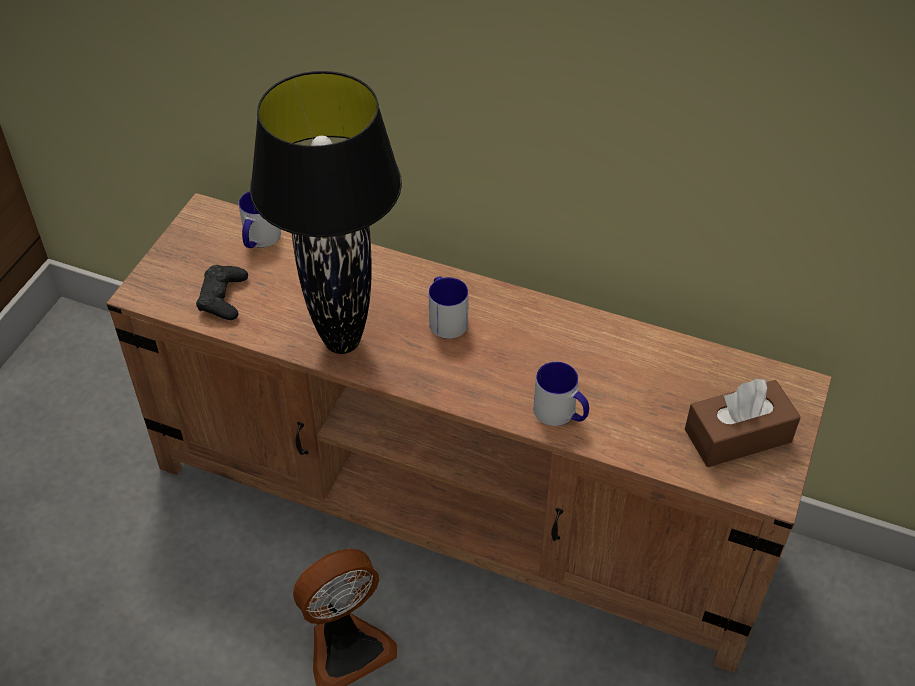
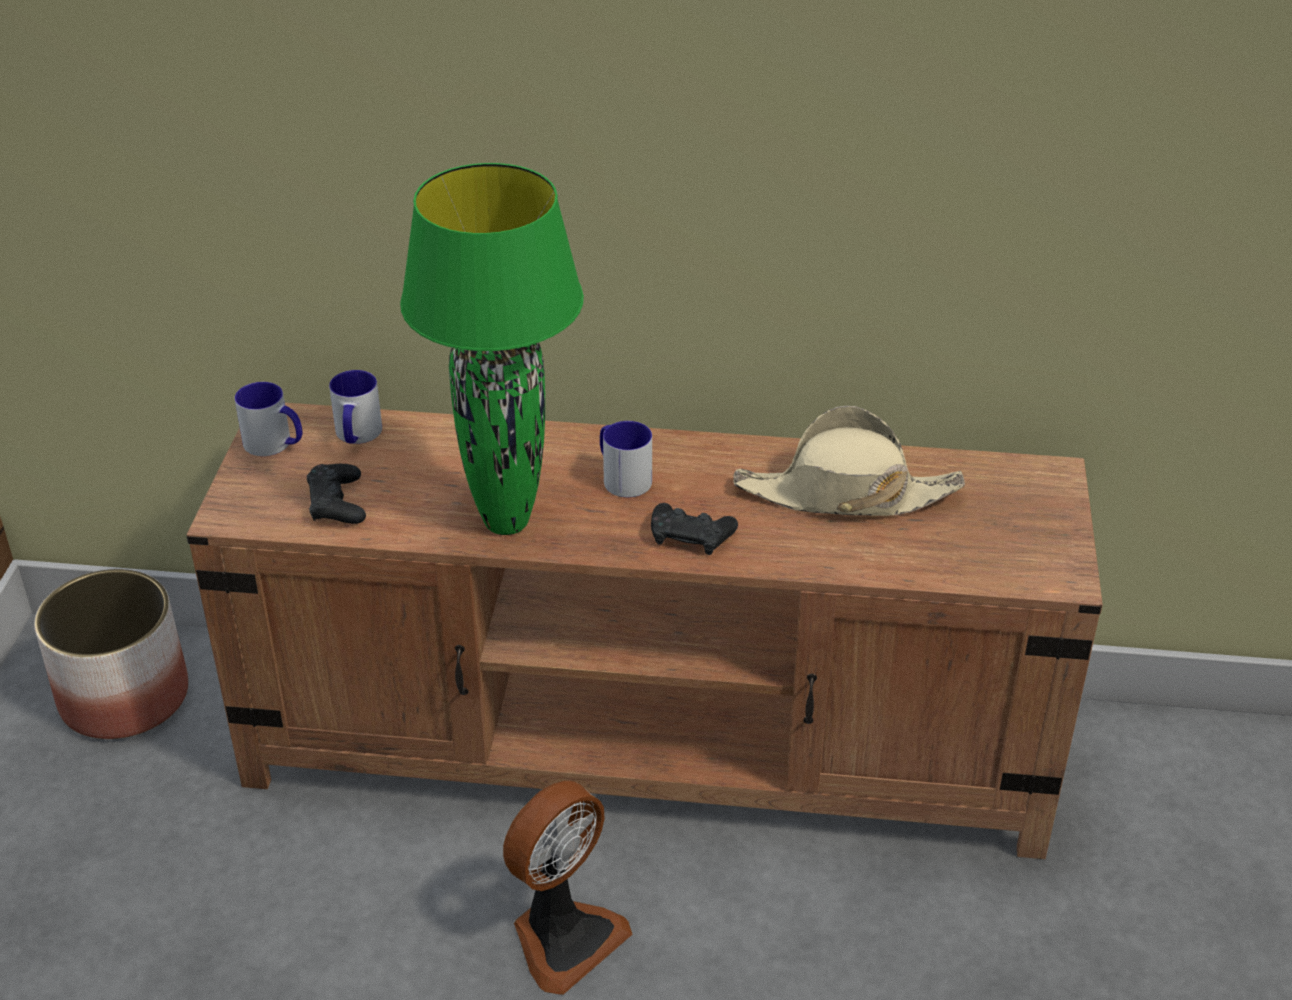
camera: 15 degrees left, 10 degrees down
(102, 377) = (123, 696): none -> planter
(343, 341) = (507, 521): black table lamp -> green table lamp
(479, 384) = (691, 536): none -> black game controller
(561, 414) = (798, 548): mug -> mug (275, 444)
(618, 371) = (846, 494): none -> beige hat
(737, 435) = (1006, 532): brown tissue box -> none

